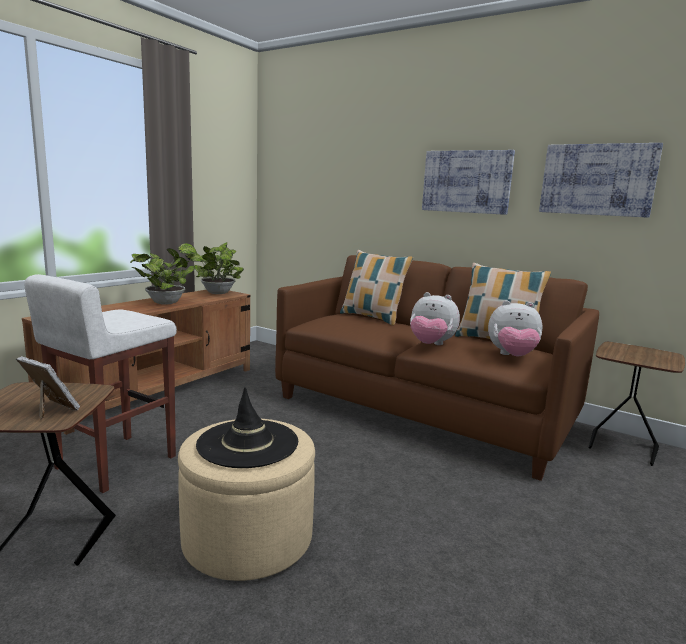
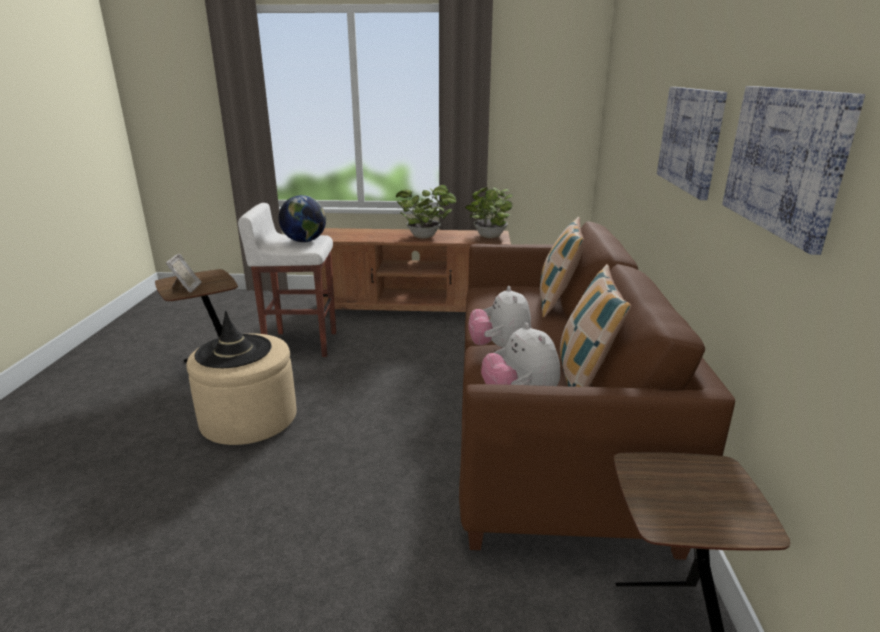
camera: 60 degrees right, 10 degrees up
(118, 316) = (304, 241): none -> globe

